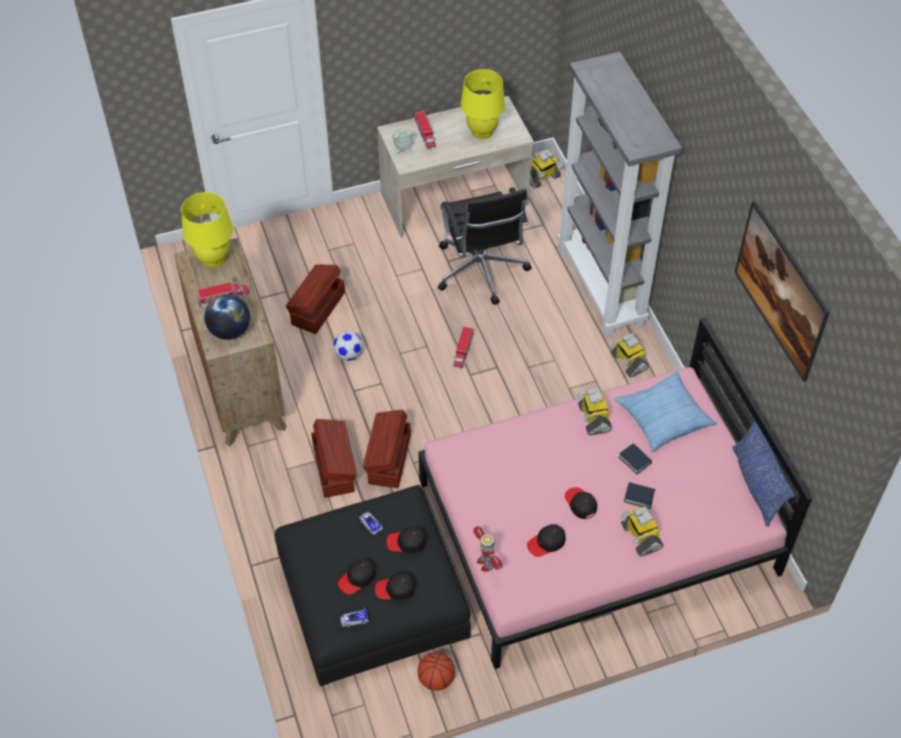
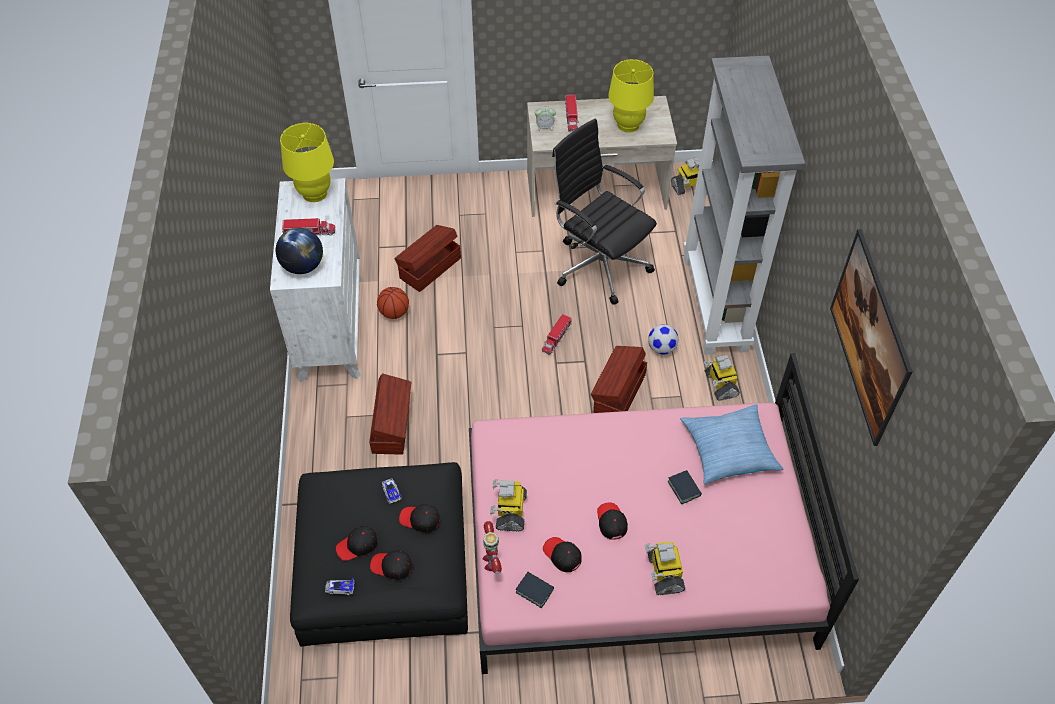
camera: 15 degrees right, 0 degrees up
(240, 387) = (331, 327): brown dresser -> white dresser
(349, 354) = (444, 318): football -> football (661, 348)
(388, 459) = (447, 429): brown storage box -> brown storage box (618, 393)
(436, 679) = (418, 669): basketball -> basketball (394, 313)
(481, 271) = (599, 264): black office chair -> black office chair turned 135 degrees clockwise
(546, 543) = (562, 555): black cap -> black cap turned 60 degrees clockwise
(593, 418) = (653, 434): toy robot -> toy robot (510, 511)
(639, 497) = (676, 529): book -> book (534, 591)
(756, 485) = (809, 546): blue pillow -> none

